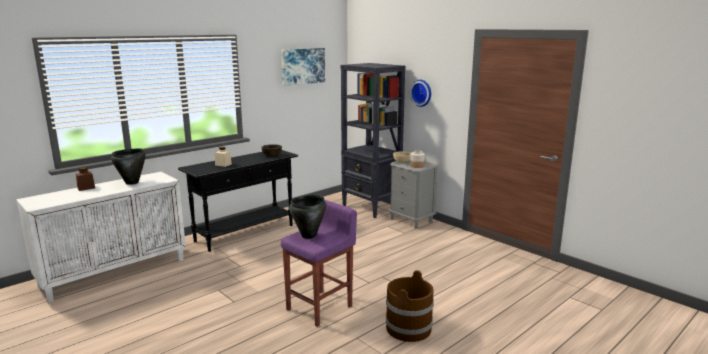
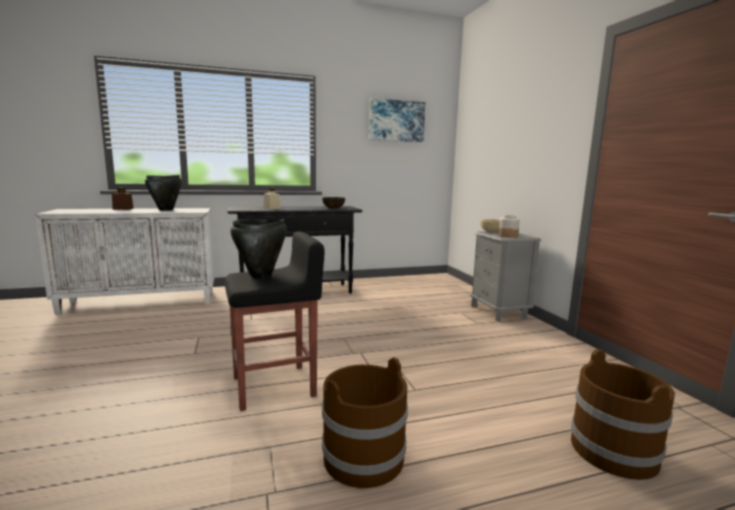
camera: 25 degrees right, 5 degrees down
(320, 307) = (275, 386): purple stool -> black stool
(371, 208) = (458, 292): black bookcase -> none
(422, 93) = (529, 142): wall clock -> none
(515, 292) = (612, 450): none -> brown bucket

